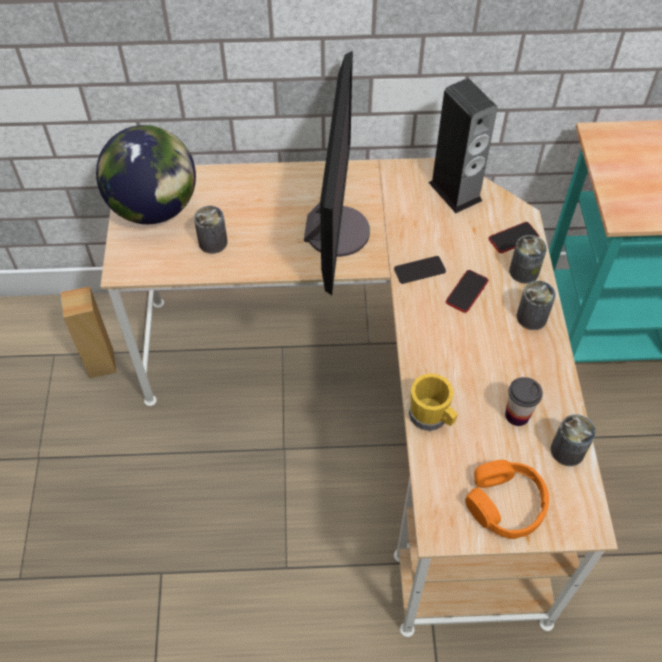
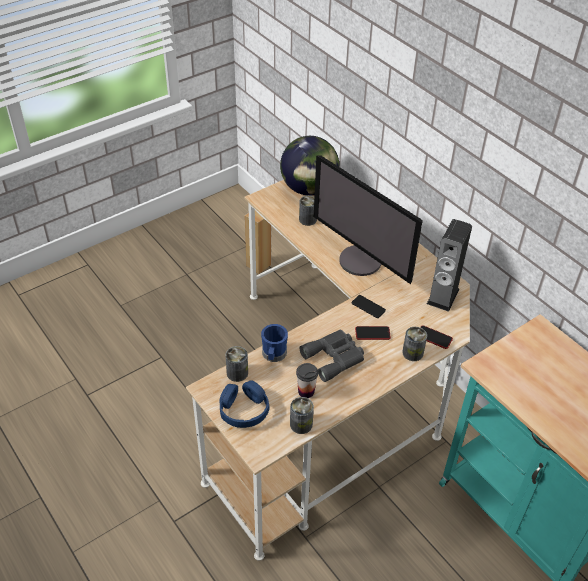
camera: 55 degrees right, 10 degrees down
(335, 231) = (361, 260): monitor -> monitor turned 75 degrees clockwise
(431, 417) = (273, 355): yellow mug -> blue mug
(480, 352) = (335, 357): none -> grey binoculars
(505, 504) = (244, 410): orange headphones -> blue headphones
(531, 317) = (381, 370): can -> can (237, 373)

